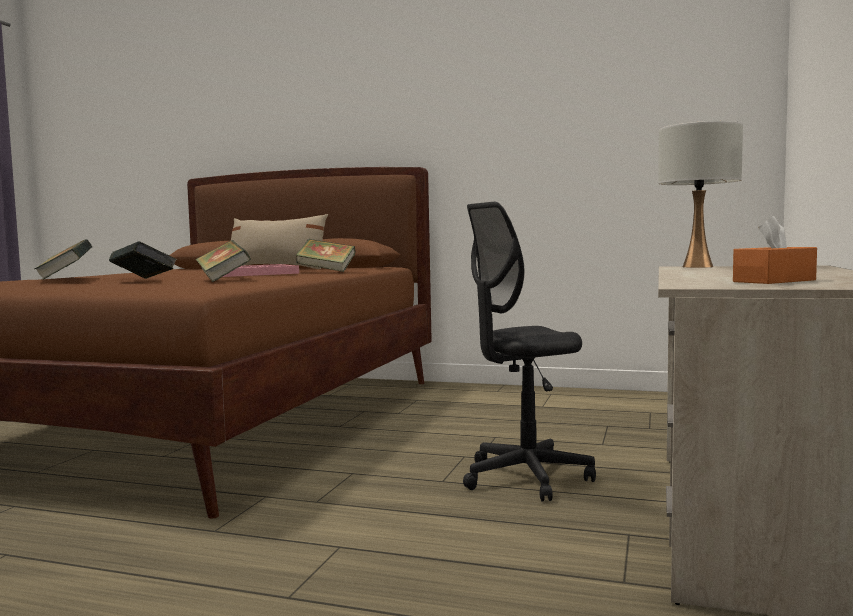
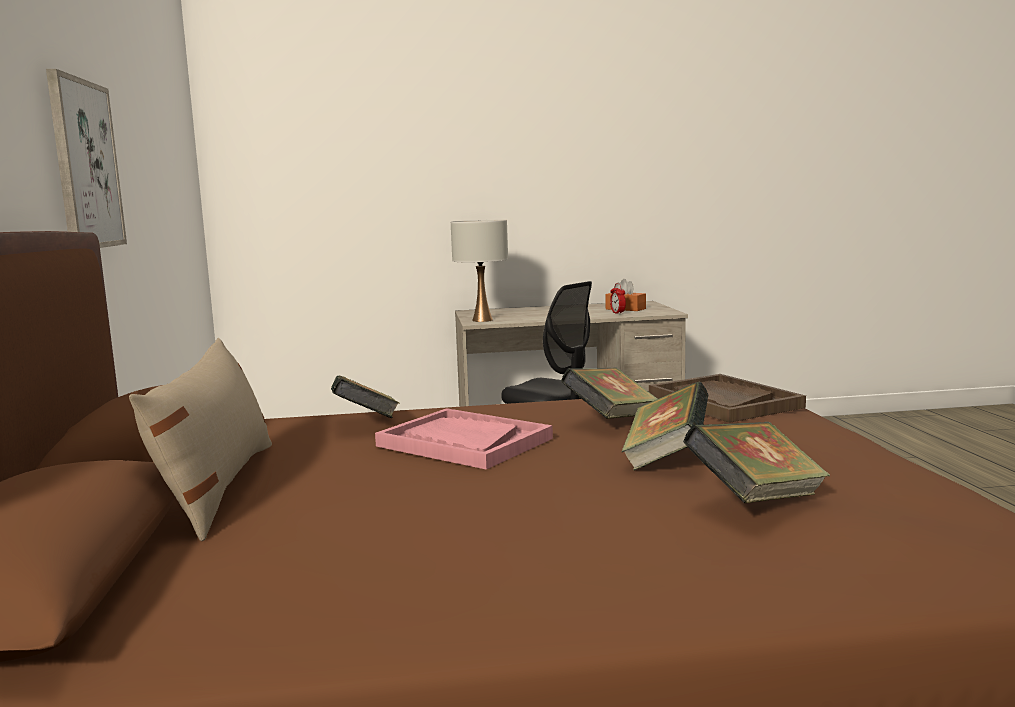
camera: 115 degrees left, 5 degrees up
(189, 285) = (723, 402): none -> brown tray
(478, 128) = (85, 165): none -> picture
(710, 279) = (617, 313): none -> alarm clock

